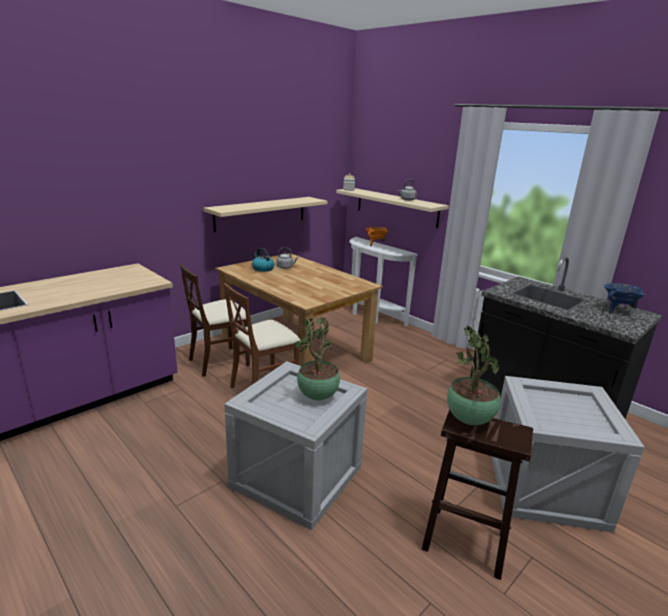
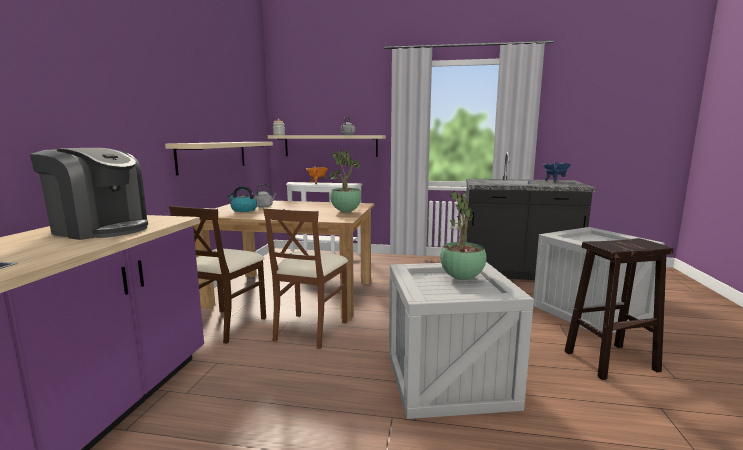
camera: 35 degrees left, 10 degrees down
(104, 282) = (100, 229): none -> coffee machine
(470, 421) = (611, 244): potted plant -> potted plant (346, 212)

